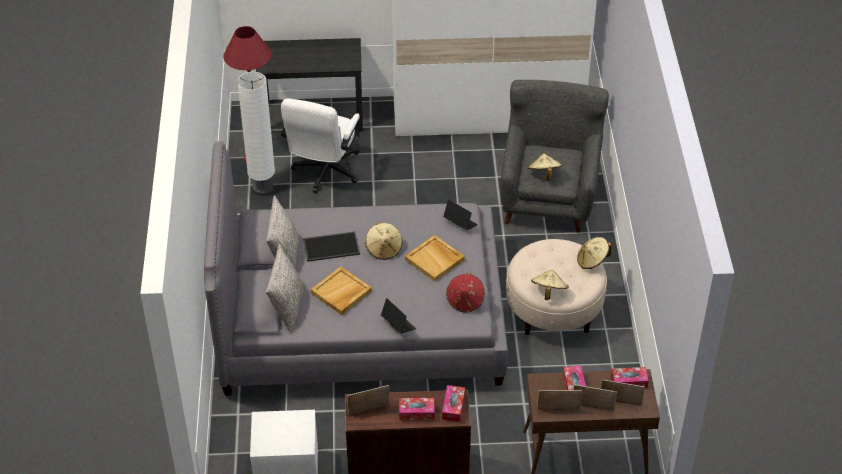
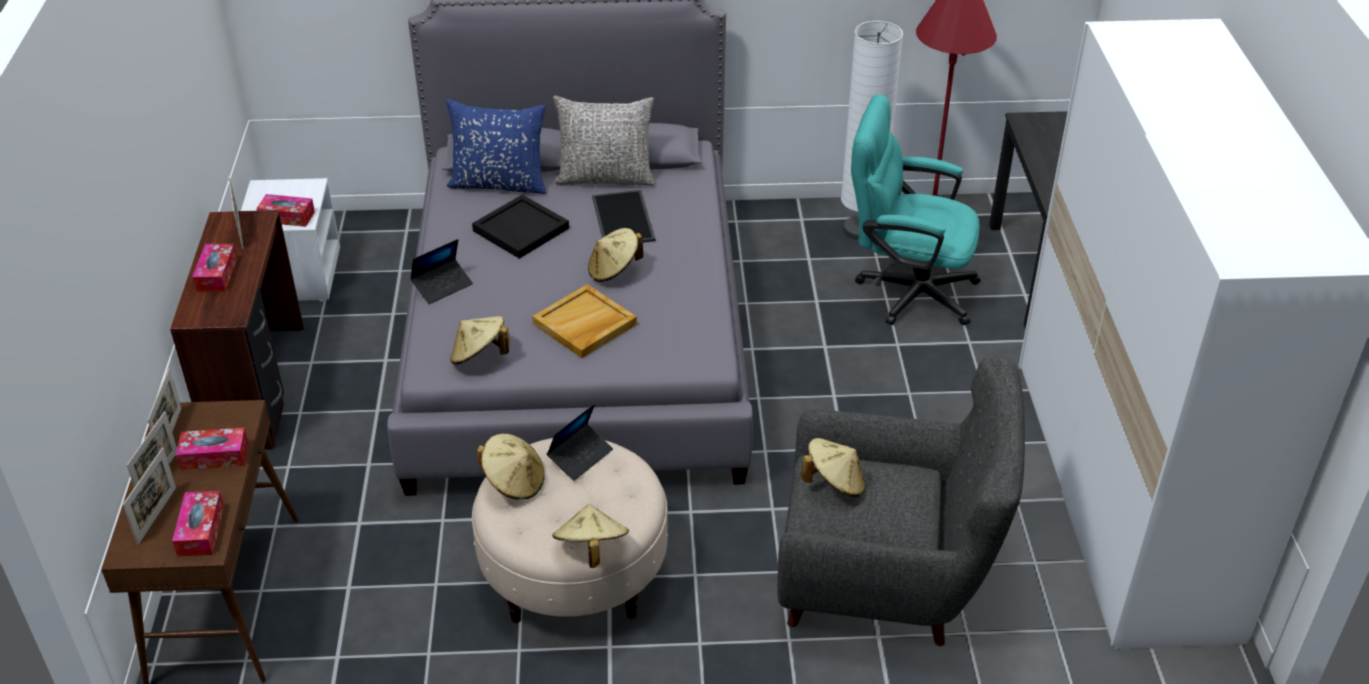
camera: 90 degrees right, 5 degrees down
(287, 306) = (499, 183): grey pillow -> blue pillow
(324, 173) = (905, 290): white office chair -> turquoise office chair
(341, 292) = (520, 229): beige tray -> black tray
(453, 407) = (214, 311): tissue box -> tissue box (287, 217)
(460, 223) = (676, 355): laptop -> laptop (580, 456)
(465, 301) = (479, 356): red hat -> beige hat

